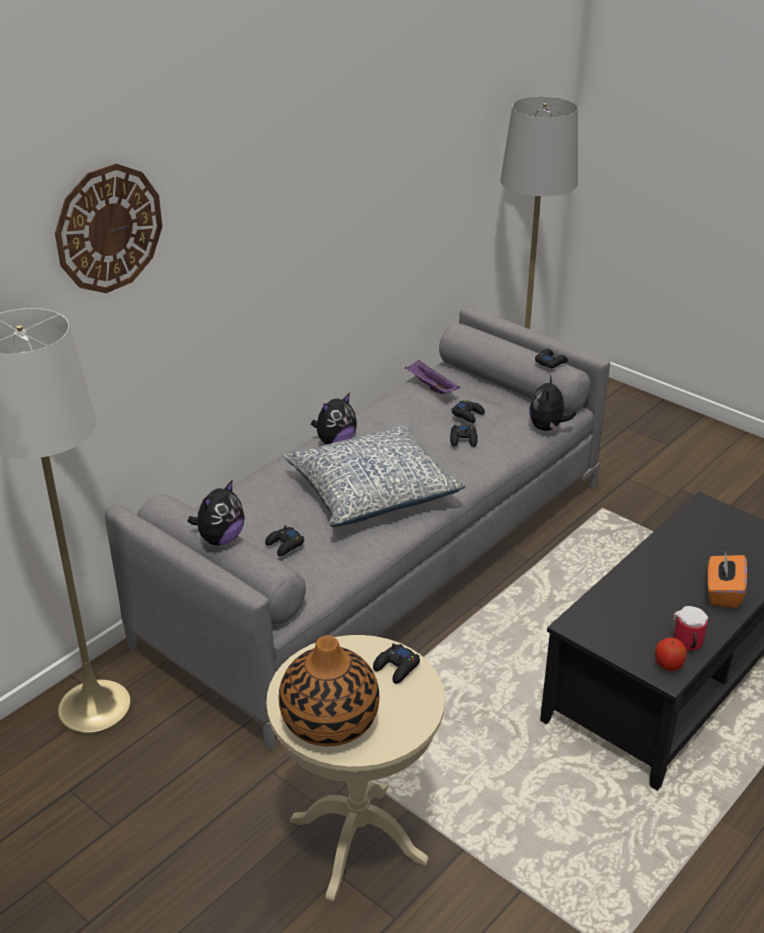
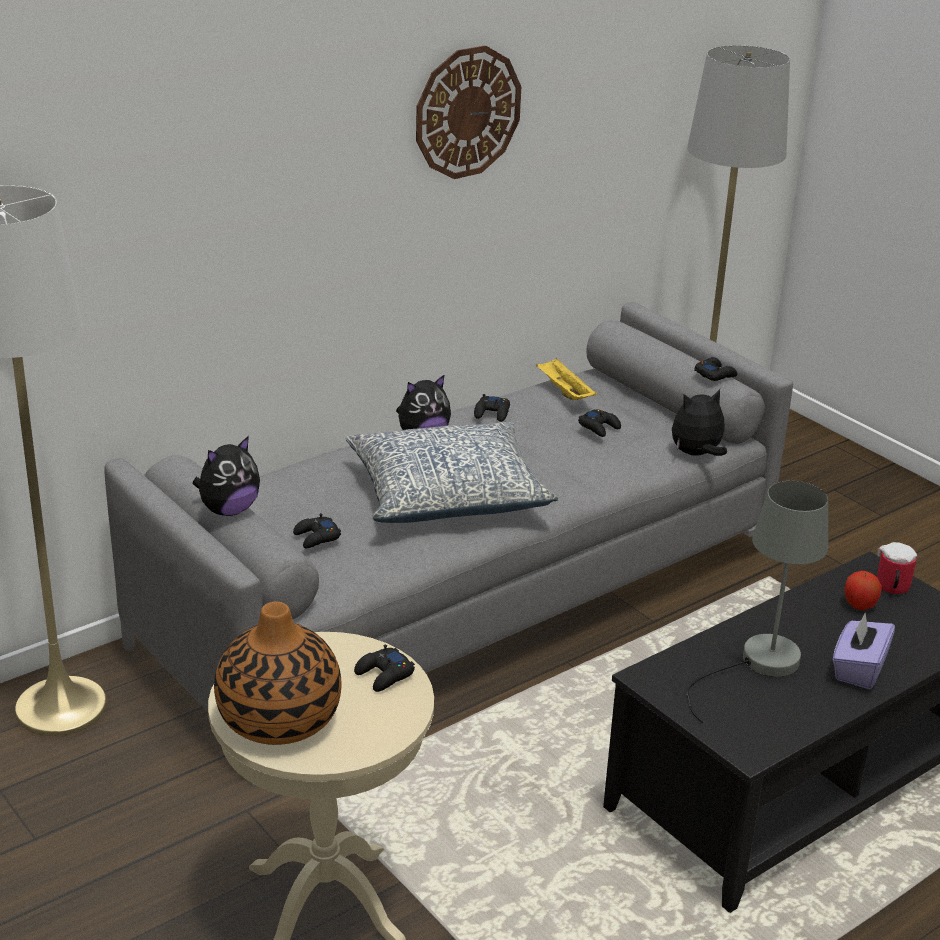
camera: 10 degrees right, 5 degrees down
(108, 228) = (140, 114): wall clock -> wall clock (467, 112)
(430, 387) = (564, 392): purple tray -> yellow tray
(463, 439) = (583, 453): black game controller -> black game controller (492, 413)
(547, 428) = (696, 454): plush toy -> plush toy turned 45 degrees clockwise
(650, 602) = (757, 666): none -> grey table lamp
(668, 665) = (753, 740): apple -> apple (859, 605)
(687, 644) = (788, 720): mug -> mug (891, 588)
(722, 592) = (858, 669): orange tissue box -> purple tissue box

